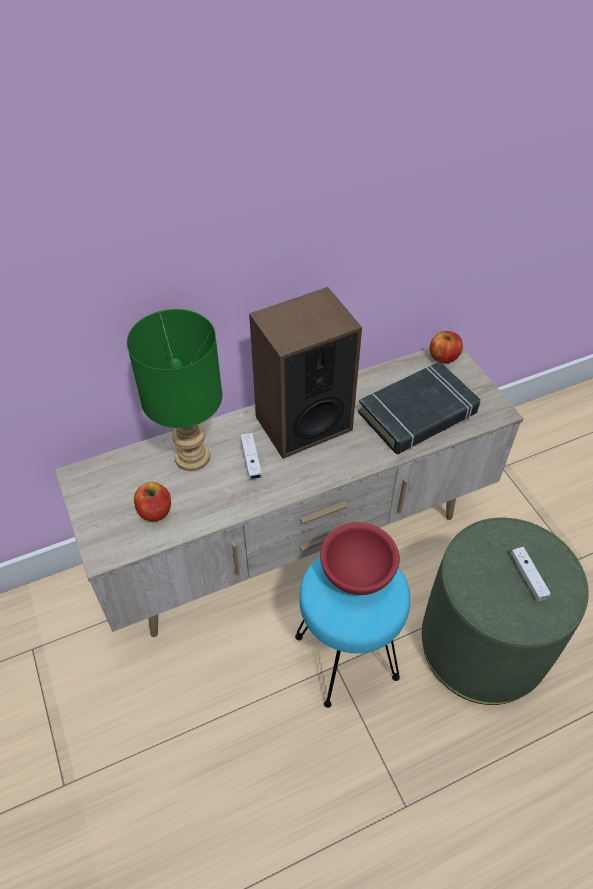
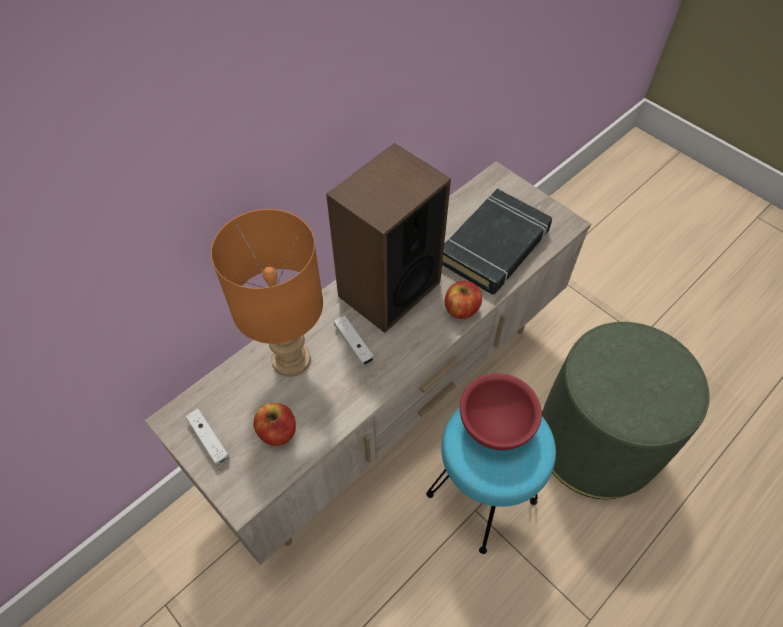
camera: 20 degrees left, 5 degrees up
(192, 456) = (291, 358): green table lamp -> orange table lamp
(443, 357) = (493, 182): apple -> apple (461, 309)
(528, 577) = (649, 375): white game controller -> white game controller (209, 440)

